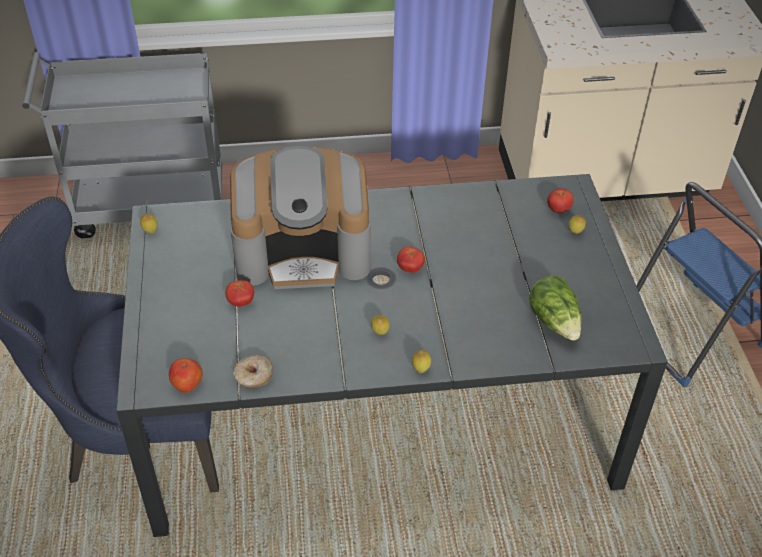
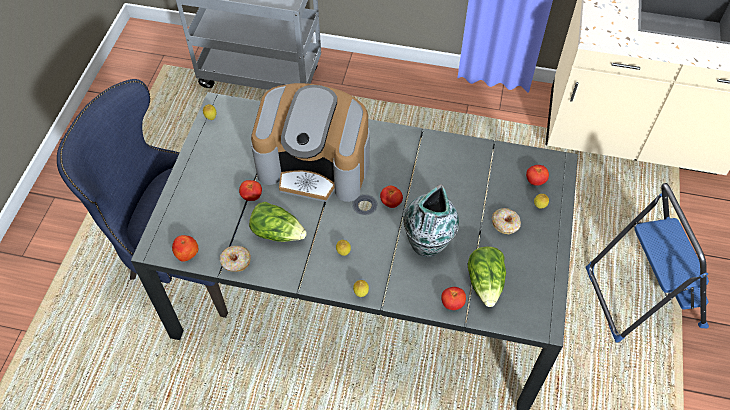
camera: 20 degrees right, 10 degrees up
(291, 332) = (277, 232): none -> lettuce
(472, 300) = (427, 244): none -> vase
(529, 352) = (452, 303): none -> tomato
(547, 258) = (505, 224): none -> donut

